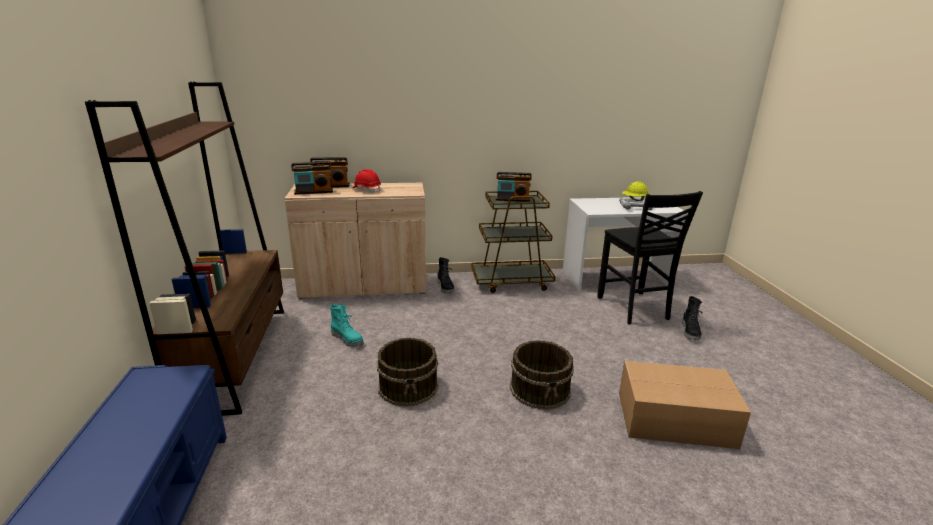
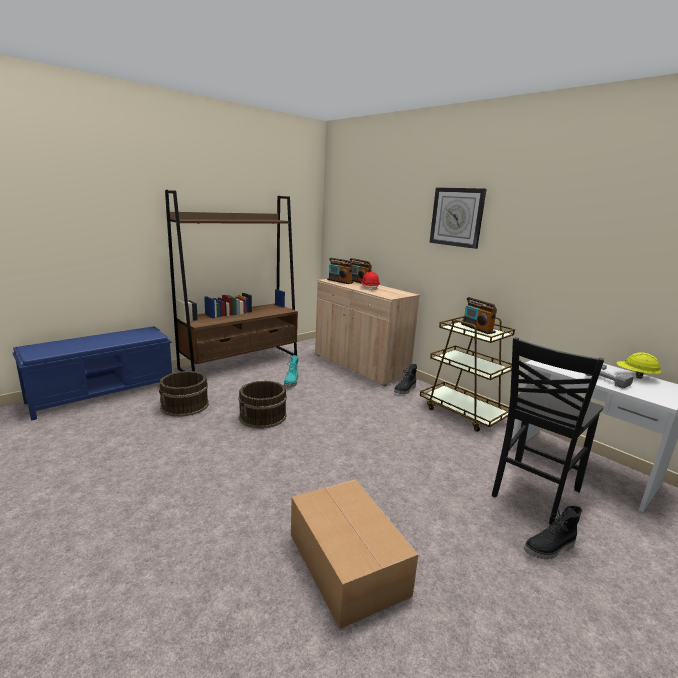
camera: 55 degrees right, 5 degrees down
(456, 91) = (457, 217): none -> wall clock
(540, 389) = (314, 470): brown bucket -> brown bucket (185, 406)

